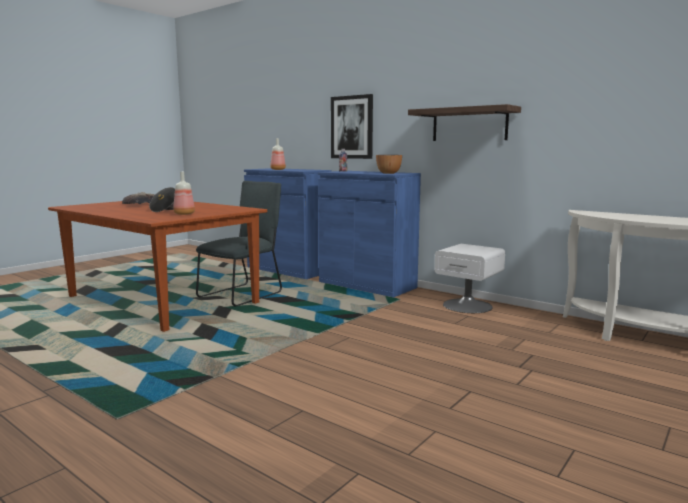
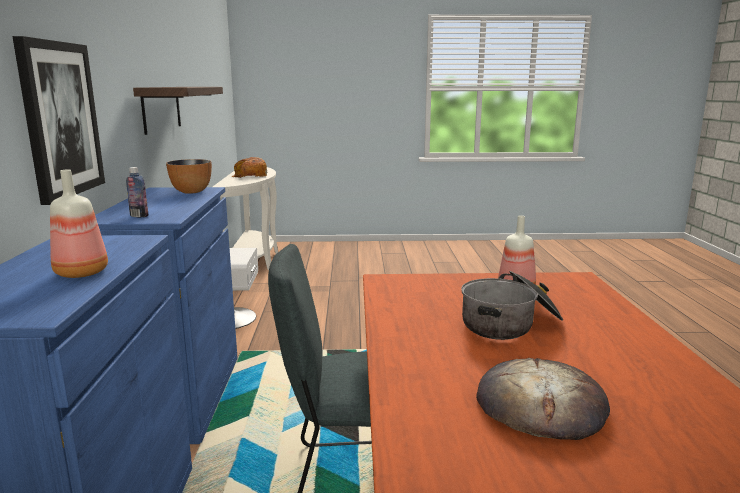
camera: 130 degrees left, 5 degrees up
(646, 218) = (249, 176): none -> bread

